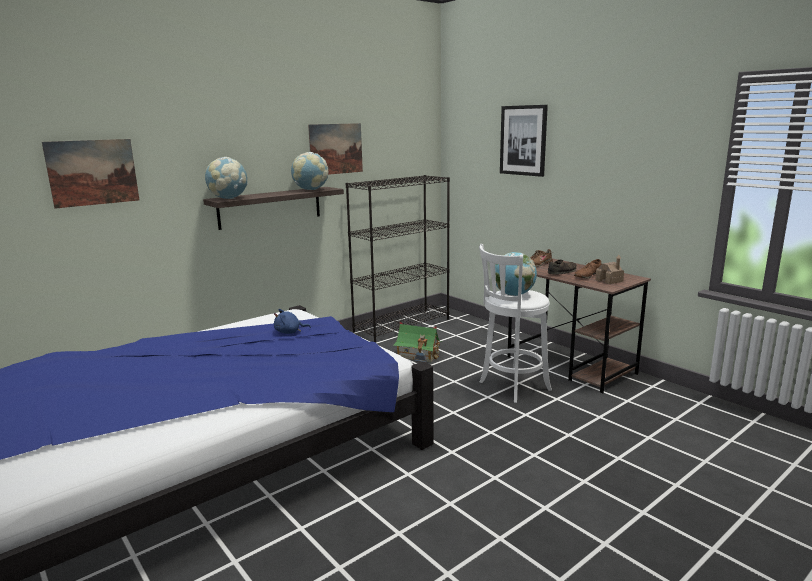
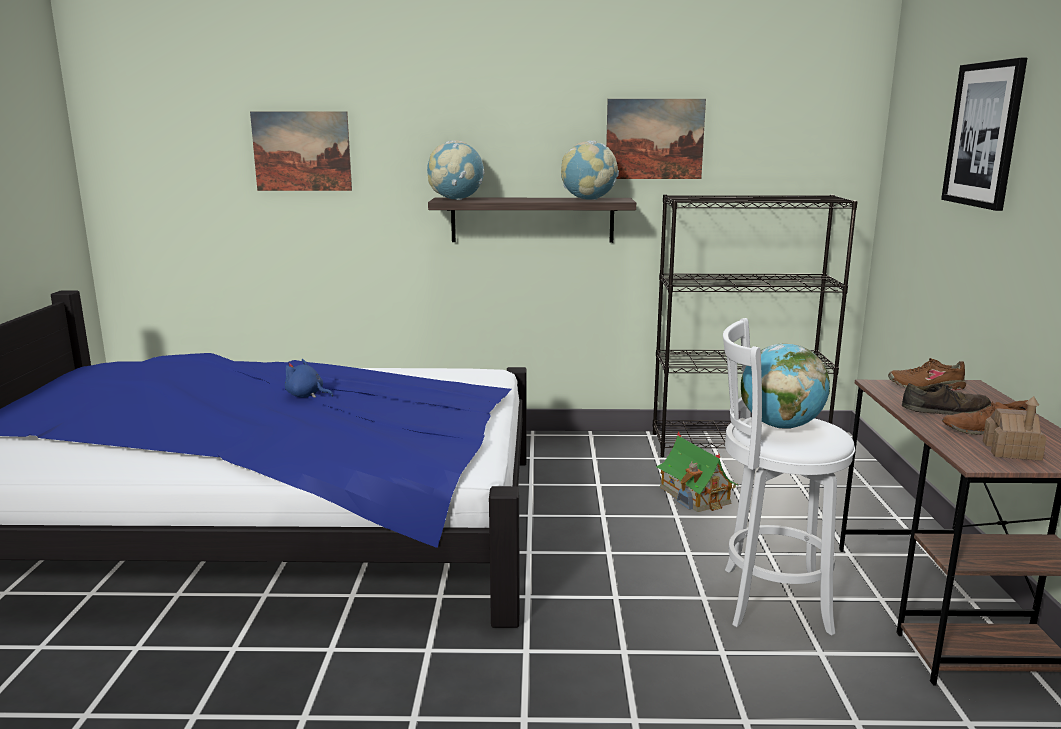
camera: 40 degrees right, 0 degrees up
(289, 332) = (425, 394): blue plush toy -> blue plush toy (306, 395)

